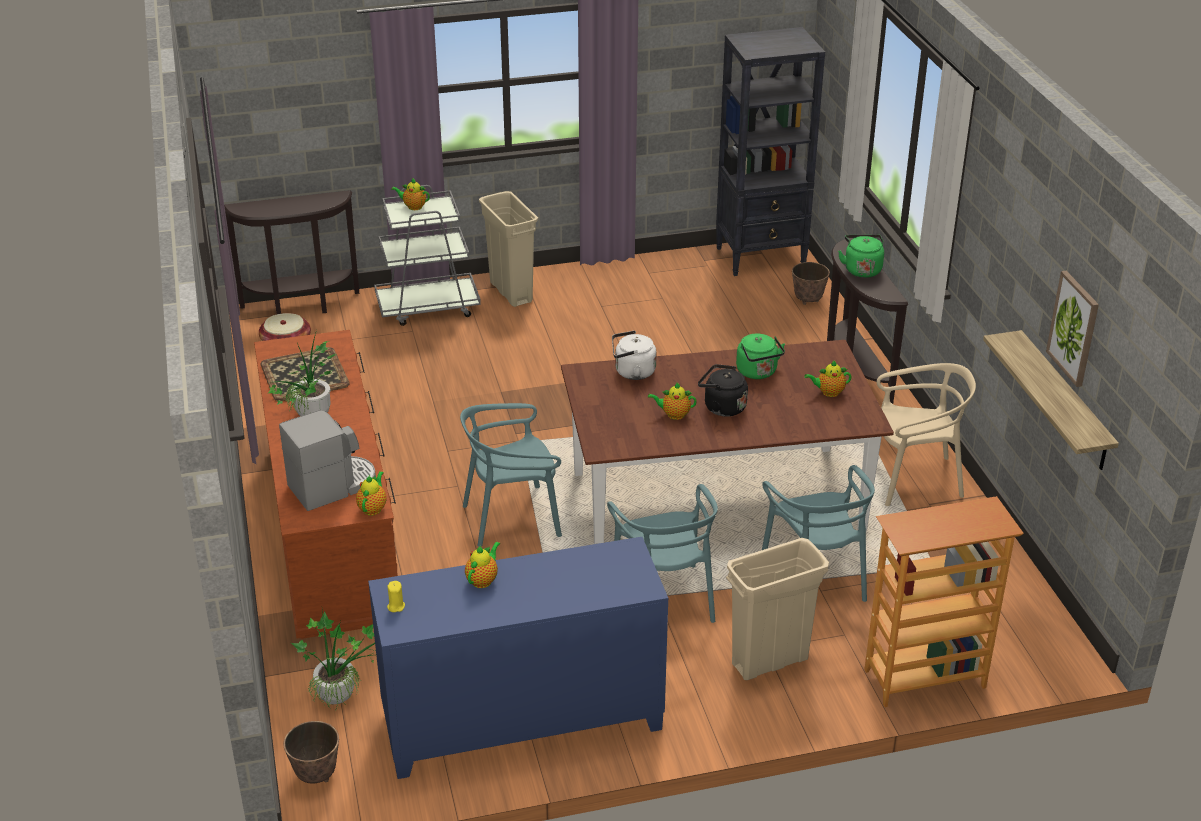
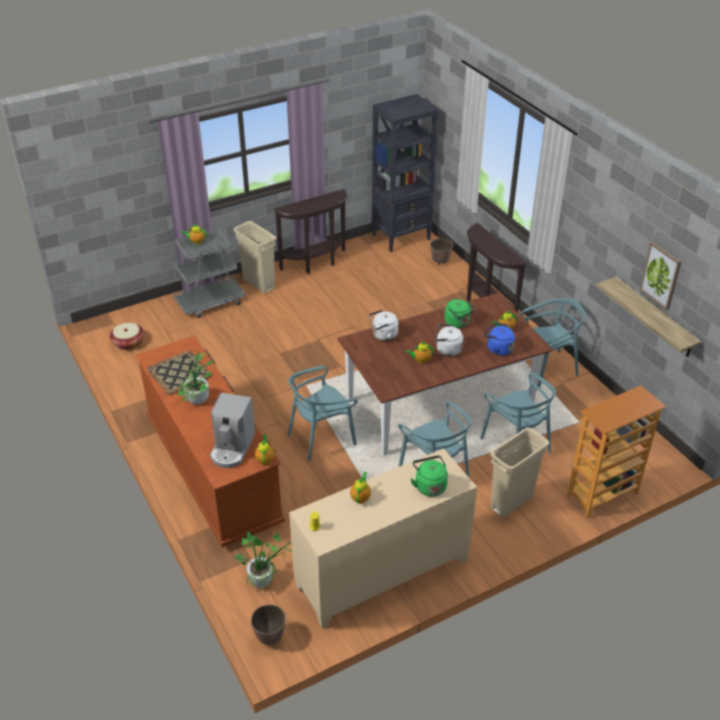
camera: 15 degrees left, 5 degrees up
(301, 306) = (127, 315): brown console table -> brown console table (316, 263)
(333, 485) = (232, 448): coffee machine -> coffee machine turned 150 degrees clockwise
(522, 722) = (383, 573): blue cabinet -> beige cabinet
(722, 407) = (447, 350): black kettle -> white kettle
(804, 418) = (498, 349): none -> blue kettle
(861, 269) = (490, 244): green kettle -> green kettle (429, 485)
(914, 479) = (546, 368): beige chair -> turquoise chair

